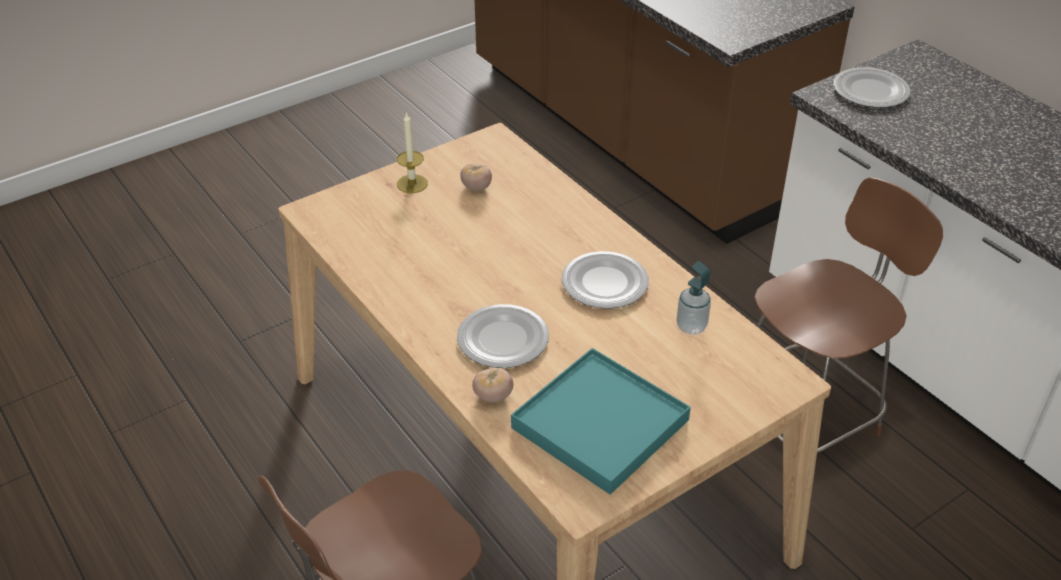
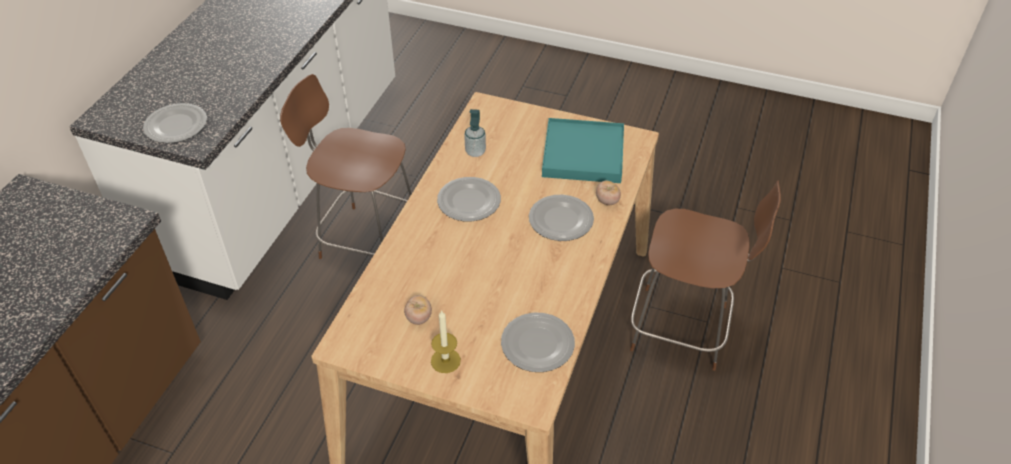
camera: 125 degrees left, 5 degrees up
(363, 242) = (538, 344): none -> plate

